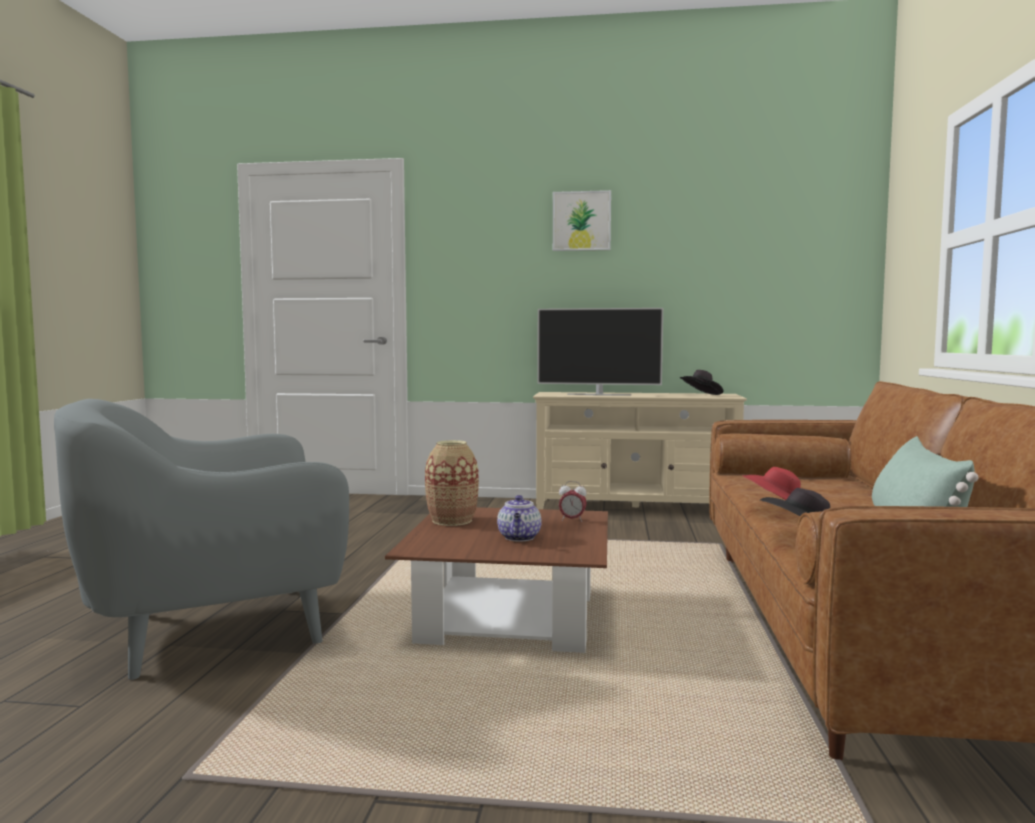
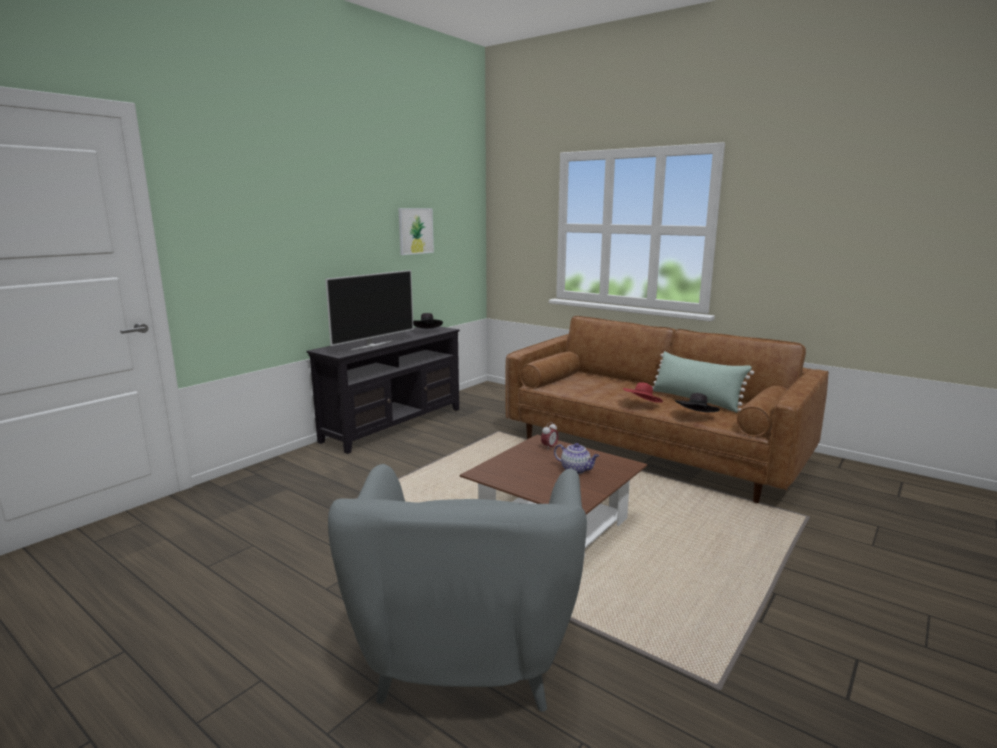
camera: 60 degrees left, 10 degrees up
(452, 520) = (511, 478): vase -> none
(581, 221) = (323, 191): picture -> picture (415, 231)
(635, 508) = (393, 425): beige tv stand -> black tv stand

